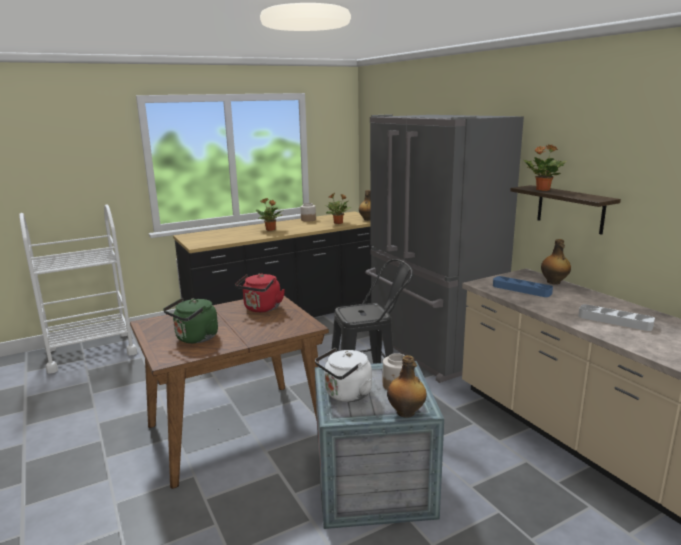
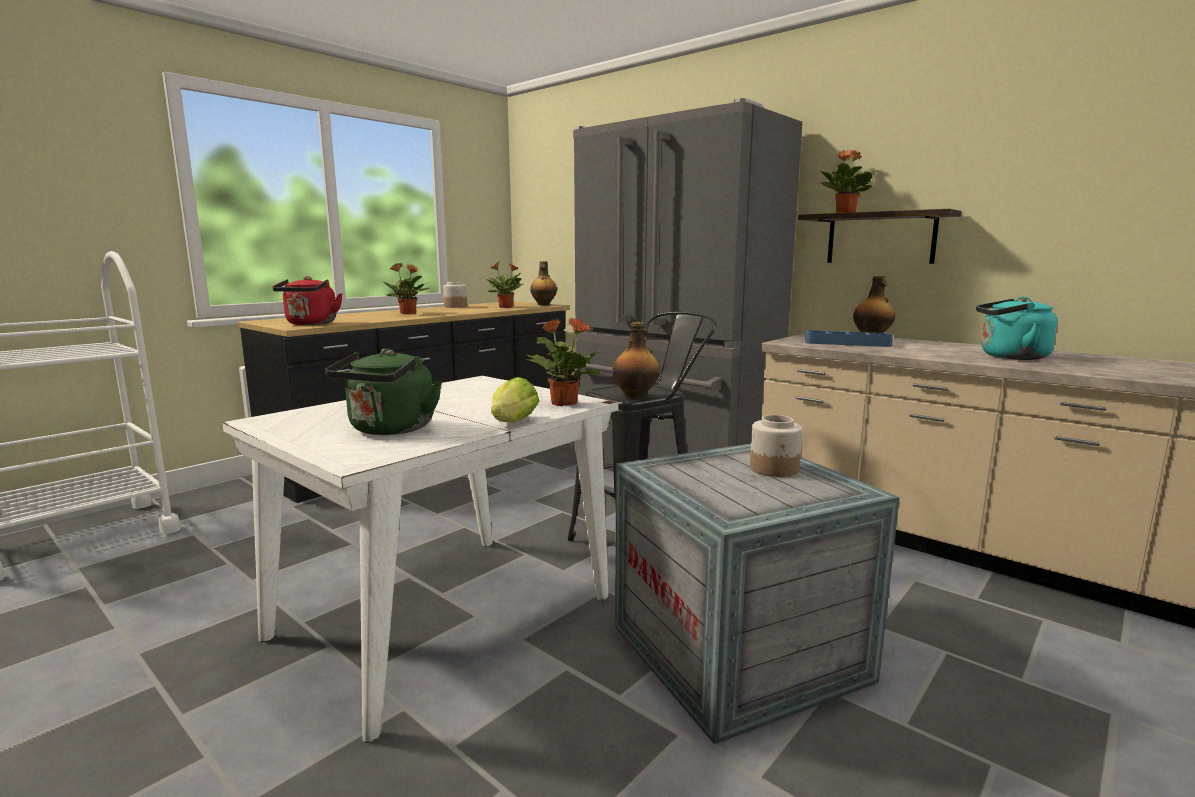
camera: 20 degrees left, 5 degrees down
(237, 430) = (446, 615): brown dining table -> white dining table
(254, 341) = (512, 424): none -> lettuce
(261, 309) = (475, 391): red kettle -> red kettle (310, 324)
(297, 326) = (563, 403): none -> potted plant
(346, 395) = (712, 489): white kettle -> none
(406, 413) = (836, 498): bottle -> bottle (636, 396)
(614, 321) = (1009, 357): grey tray -> turquoise kettle

